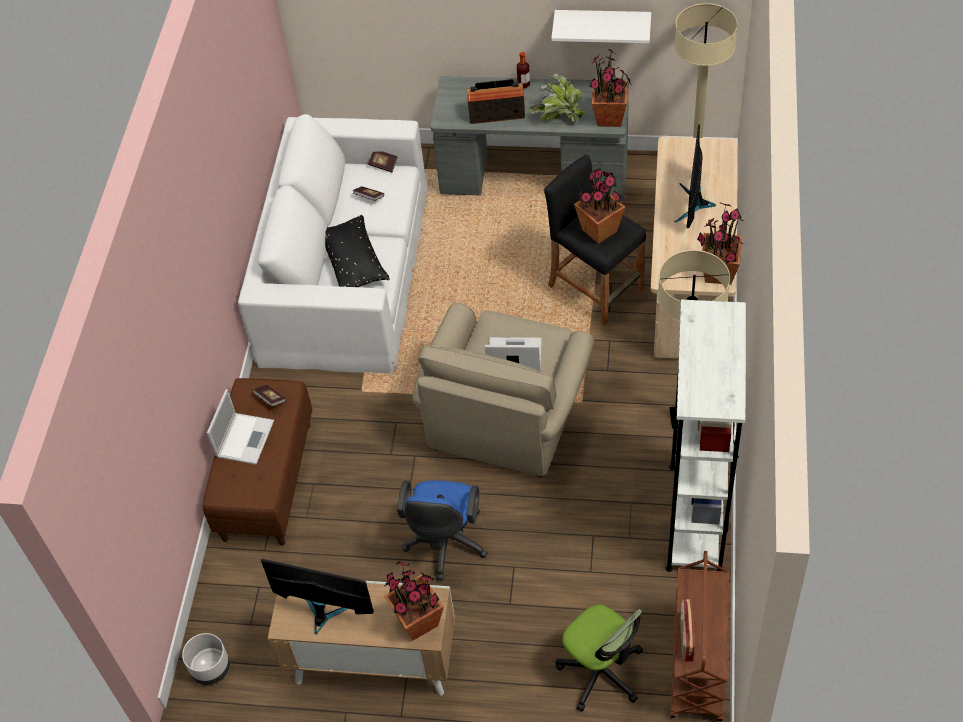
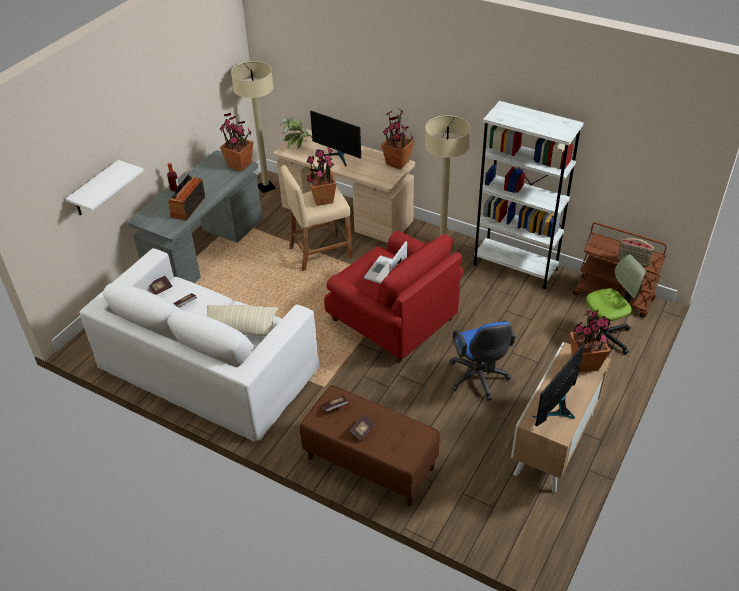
camera: 70 degrees left, 10 degrees down
(210, 668) = (521, 543): grey planter -> none
(245, 438) = (362, 431): laptop -> book
(353, 262) = (240, 328): black pillow -> beige pillow
(445, 545) = (479, 380): blue office chair -> blue office chair turned 45 degrees clockwise
(508, 415) = (393, 320): beige armchair -> red armchair
(558, 116) = (217, 183): potted plant -> potted plant (297, 144)
(595, 288) = (320, 252): black stool -> beige stool
(602, 24) = (193, 117): white shelf -> white shelf (95, 189)

